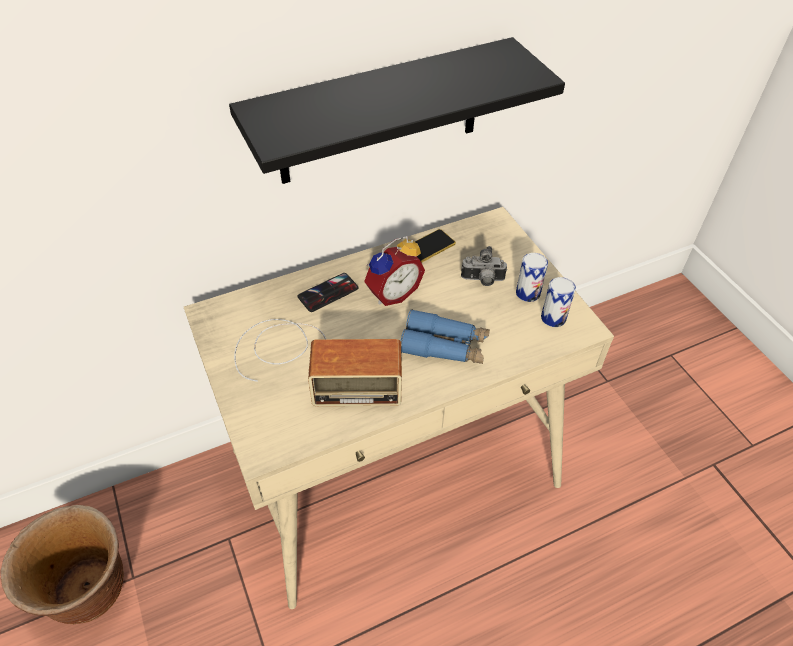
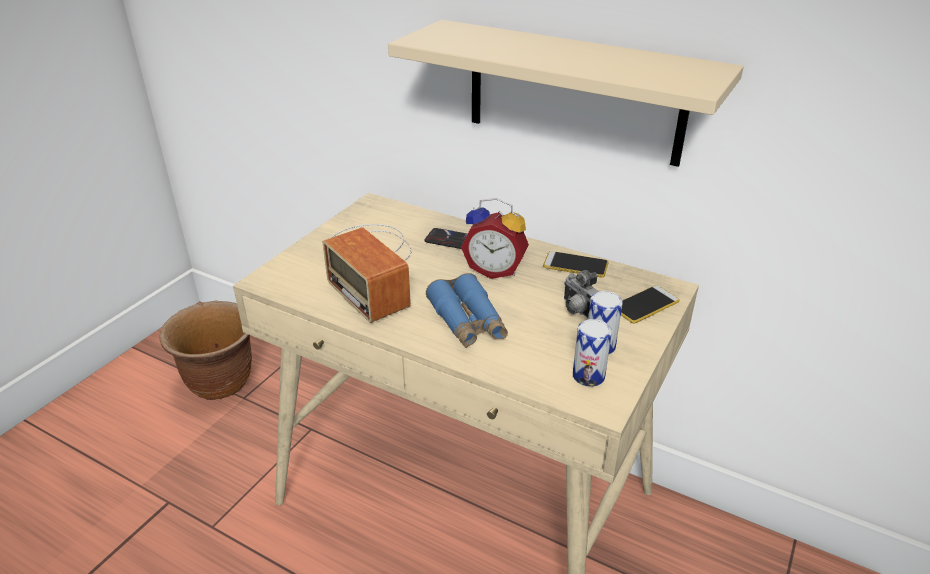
camera: 55 degrees right, 15 degrees down
(380, 113) = (574, 93): black shelf -> beige shelf
(503, 244) = (645, 305): none -> phone

